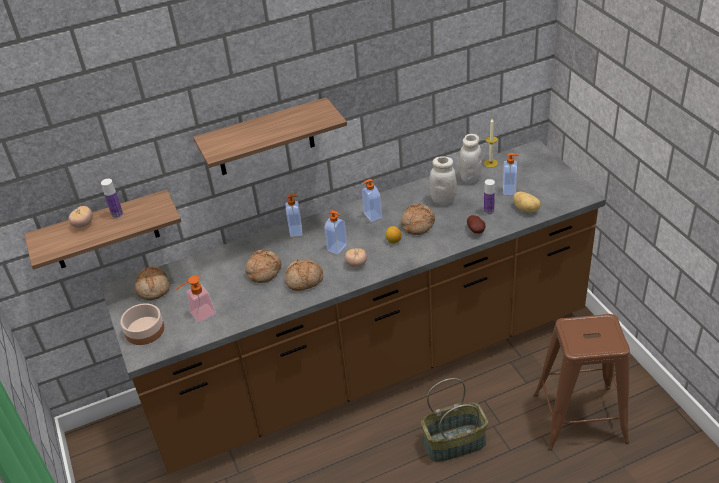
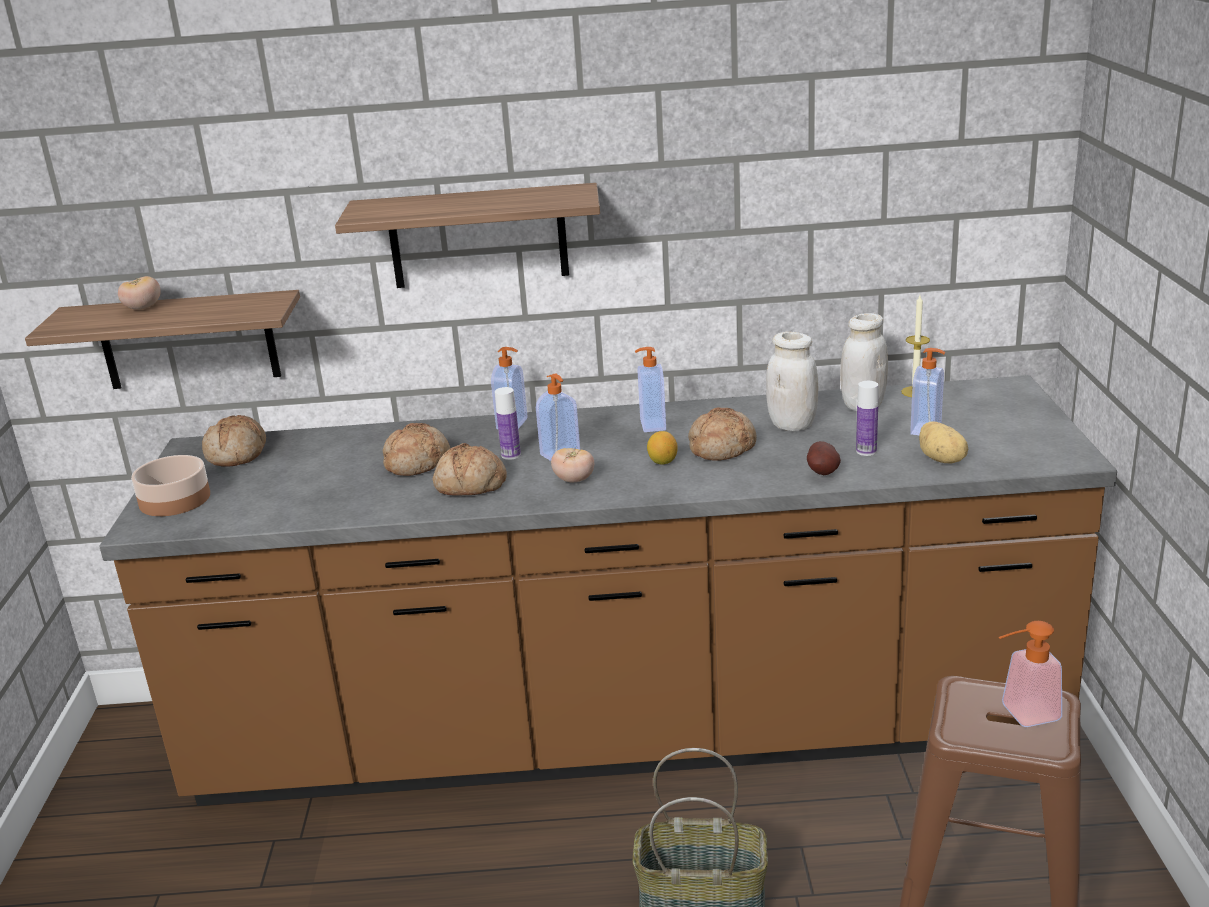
camera: 20 degrees right, 15 degrees down
(117, 214) = (199, 304): bottle -> bottle (511, 455)
(199, 315) = (268, 497): soap dispenser -> soap dispenser (1021, 714)

